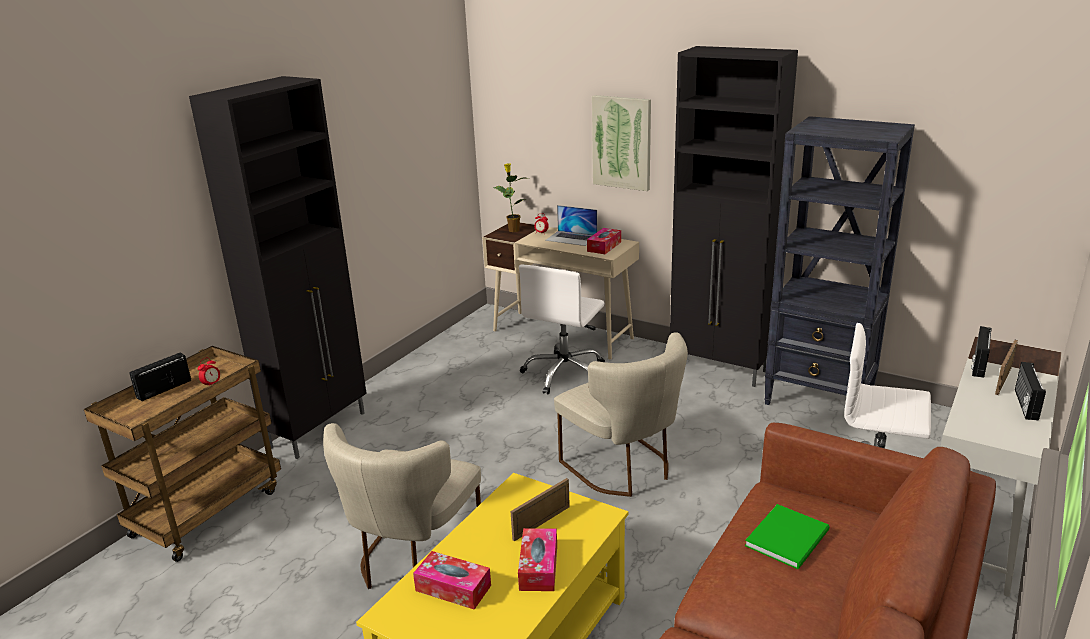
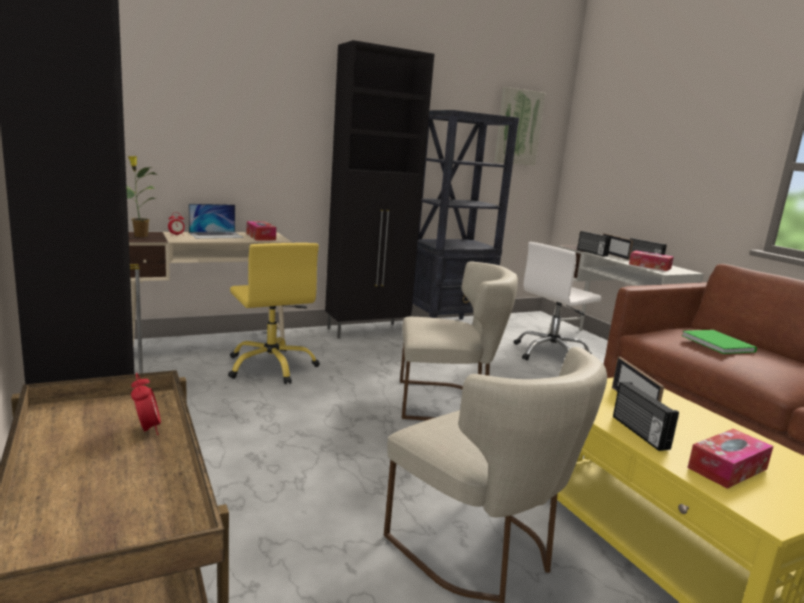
camera: 60 degrees left, 10 degrees down
(164, 389) = (53, 475): radio -> radio (638, 432)
(538, 567) = (704, 424): tissue box -> tissue box (649, 266)
(565, 373) = (271, 366): white office chair -> yellow office chair
(622, 142) = (259, 134): picture -> picture (518, 127)

